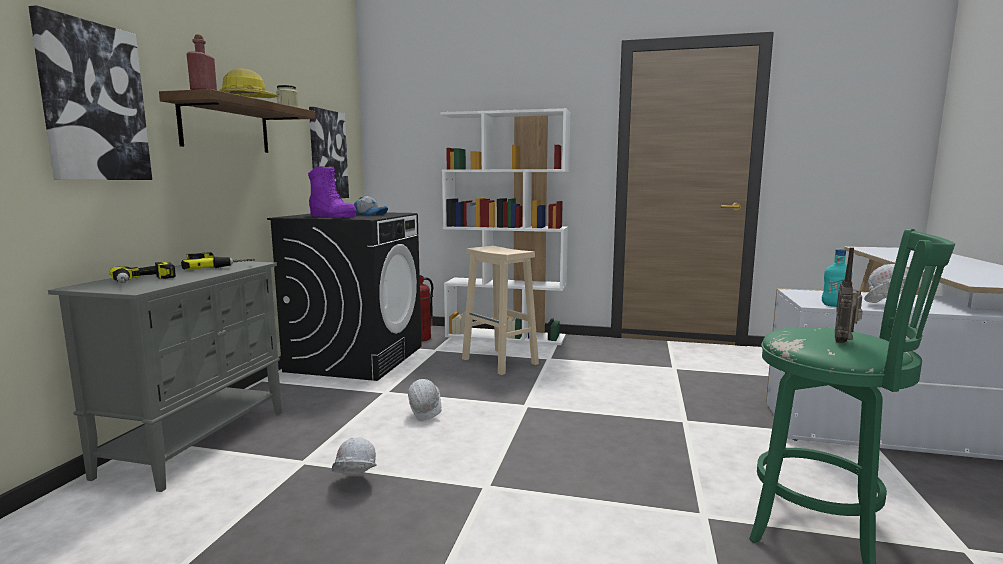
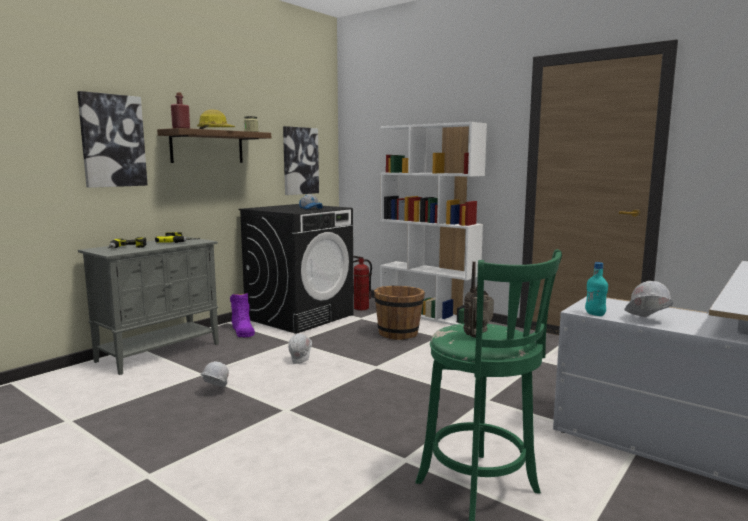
camera: 25 degrees right, 0 degrees up
(332, 216) = (279, 209): purple boot -> purple boot (242, 331)
(500, 361) = (398, 333): beige stool -> brown bucket

